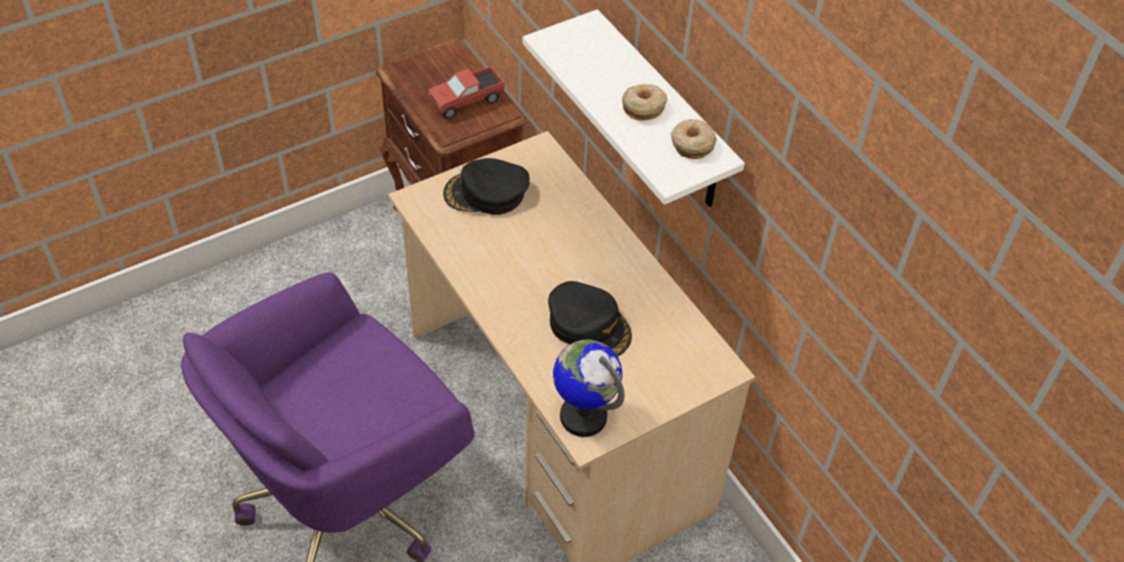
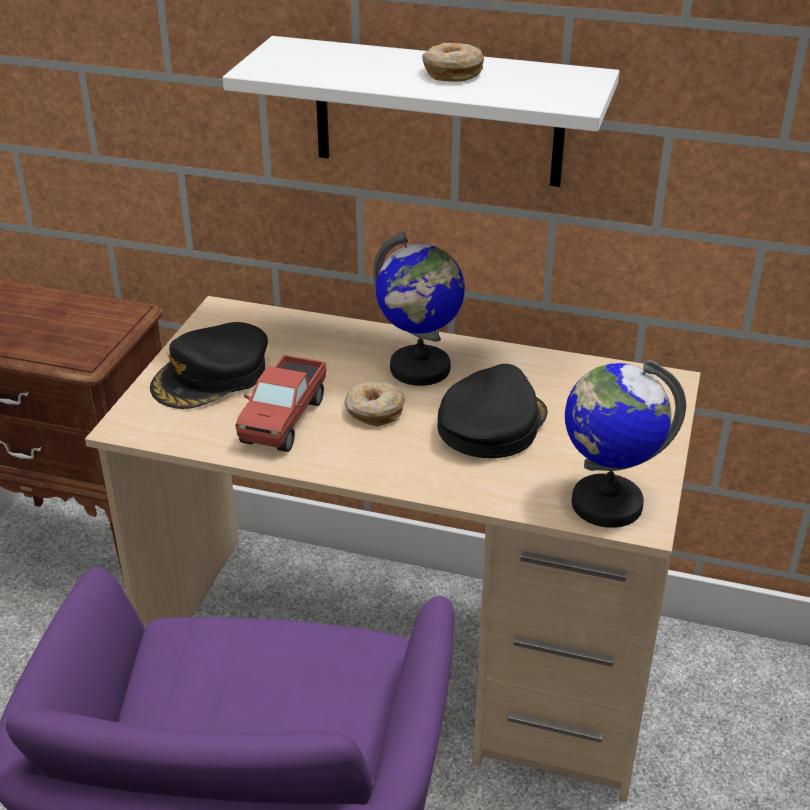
camera: 40 degrees left, 15 degrees down
(466, 102) = (70, 321): toy truck -> toy truck (284, 420)
(589, 325) = (491, 424): black cap -> black cap turned 60 degrees counterclockwise
(597, 262) = (420, 369): none -> globe
(691, 144) = (549, 76): donut -> donut (374, 411)

